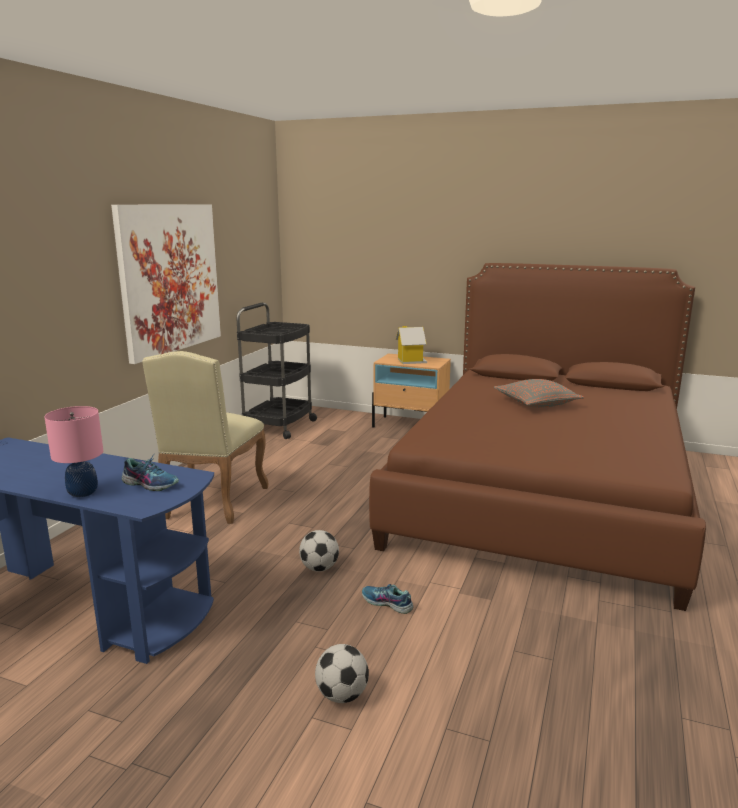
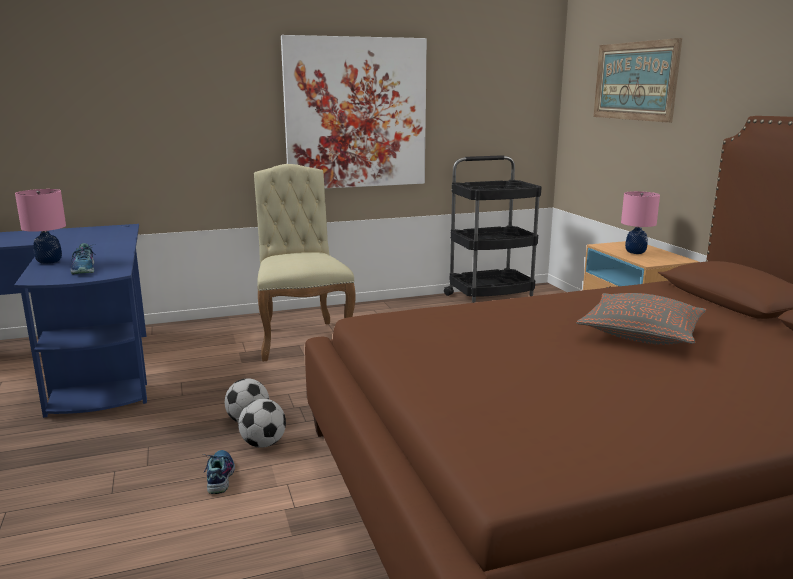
camera: 50 degrees right, 0 degrees up
(212, 503) = (303, 339): beige chair -> beige chair turned 105 degrees clockwise
(341, 695) = (45, 513): football -> football (263, 444)
(367, 238) = (634, 81): none -> picture
(410, 361) = (635, 252): toy house -> pink table lamp

